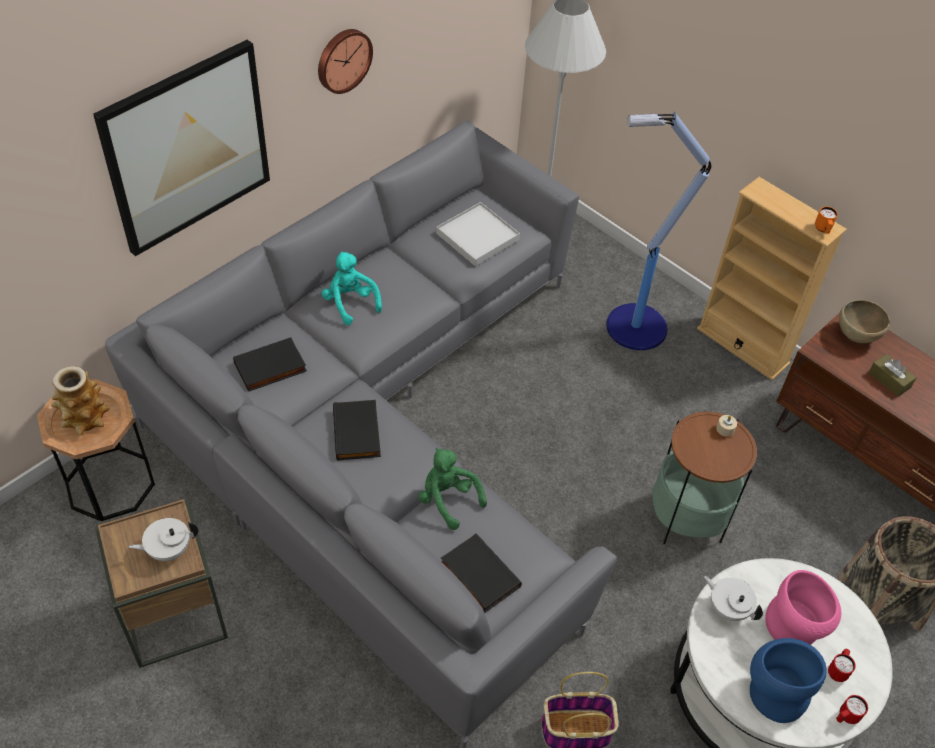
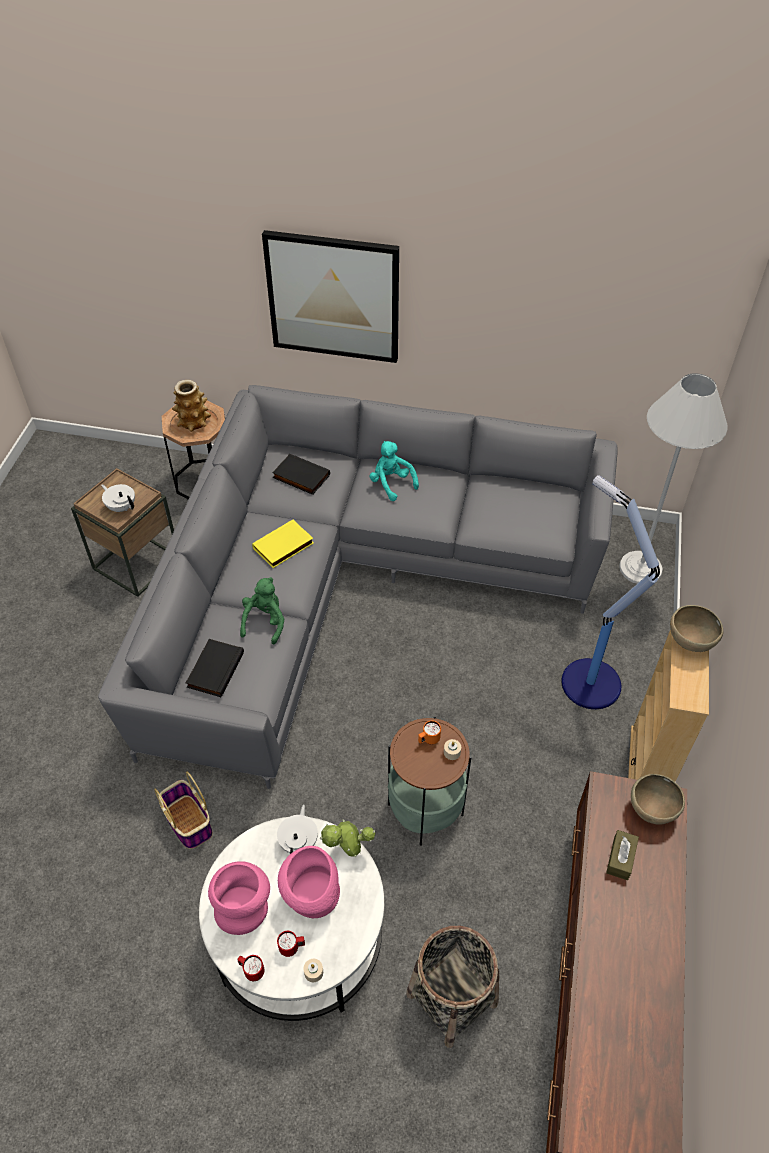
camera: 60 degrees right, 0 degrees up
(343, 60) = (489, 311): wall clock -> none
(350, 303) = (391, 483): turquoise plush toy -> turquoise plush toy turned 60 degrees counterclockwise
(358, 433) = (283, 547): black book -> yellow book
(477, 237) = (522, 515): white tray -> none
(761, 573) = (349, 852): none -> potted plant
(771, 197) = (689, 642): none -> brown bowl
(773, 691) = (243, 906): blue vase -> pink vase
(823, 230) = (686, 696): orange mug -> orange mug (428, 740)
(871, 665) = (313, 972): none -> beige candle

